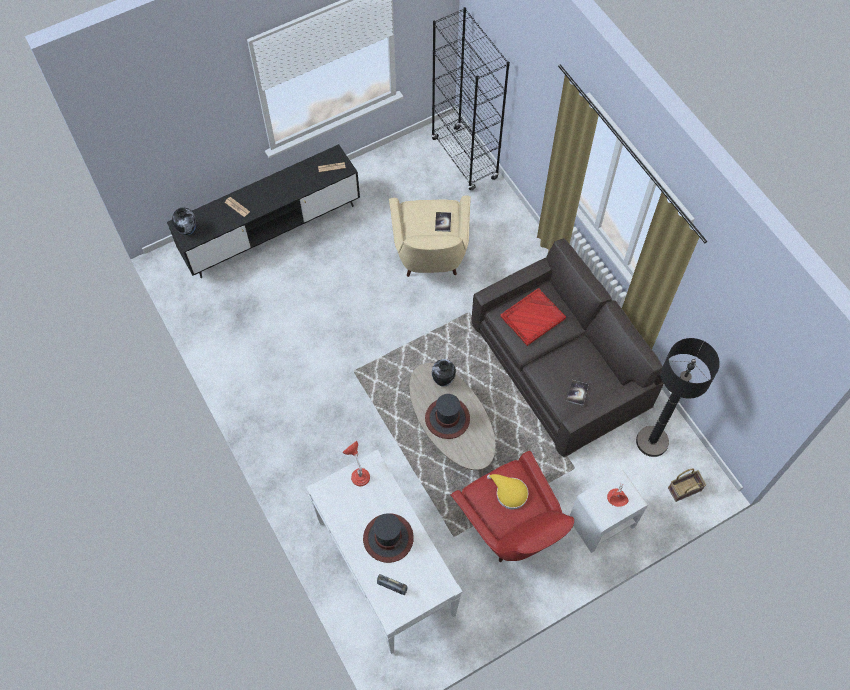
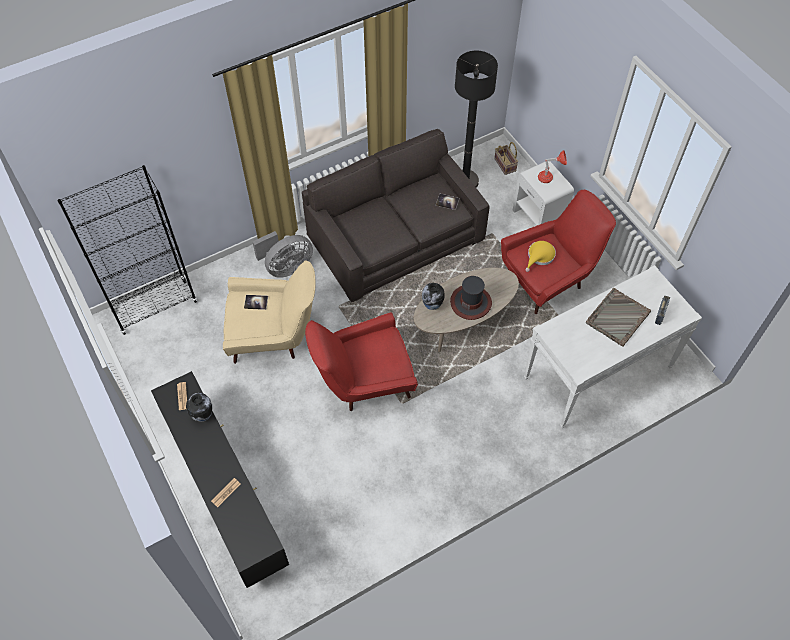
camera: 90 degrees left, 5 degrees down
(188, 230) = (254, 545): vase -> vase (203, 415)
(358, 473) = (558, 342): red table lamp -> none
(377, 338) = (364, 383): none -> red armchair
(388, 538) = (617, 318): hat -> grey tray
(515, 263) = (286, 267): none -> grey fan
(532, 317) = (372, 230): red tray -> none

